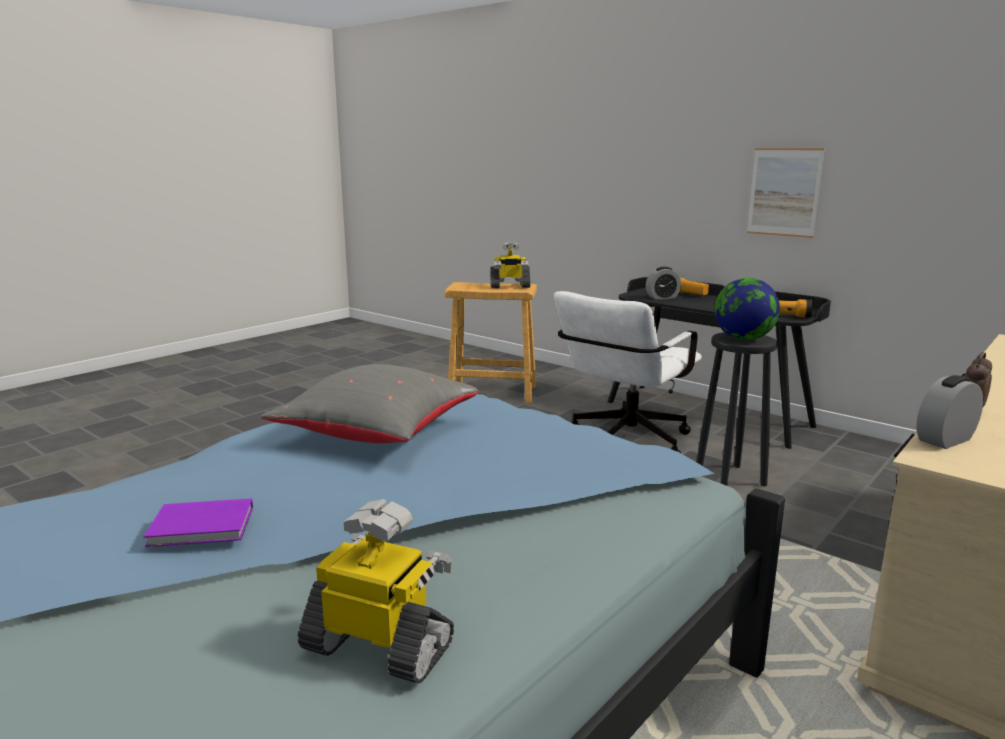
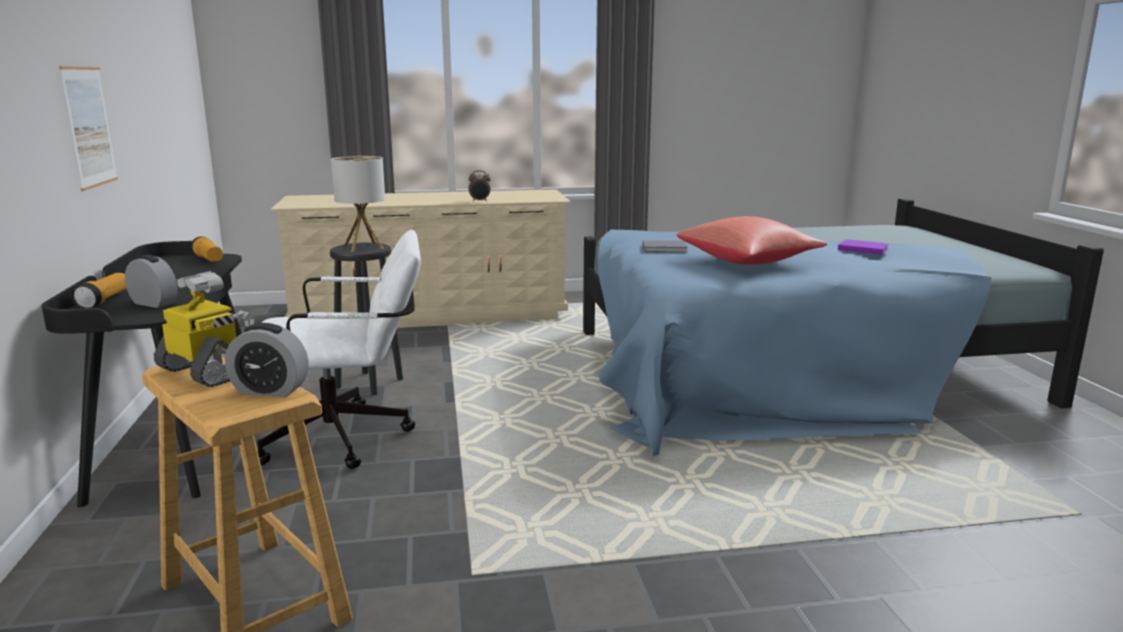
camera: 140 degrees left, 0 degrees up
(375, 434) = (748, 262): grey pillow -> red pillow
(381, 646) = (802, 231): toy robot -> none
(517, 433) = (665, 249): none -> grey book
(743, 339) = (363, 247): globe -> table lamp
(945, 440) = (530, 200): alarm clock -> alarm clock (270, 390)

